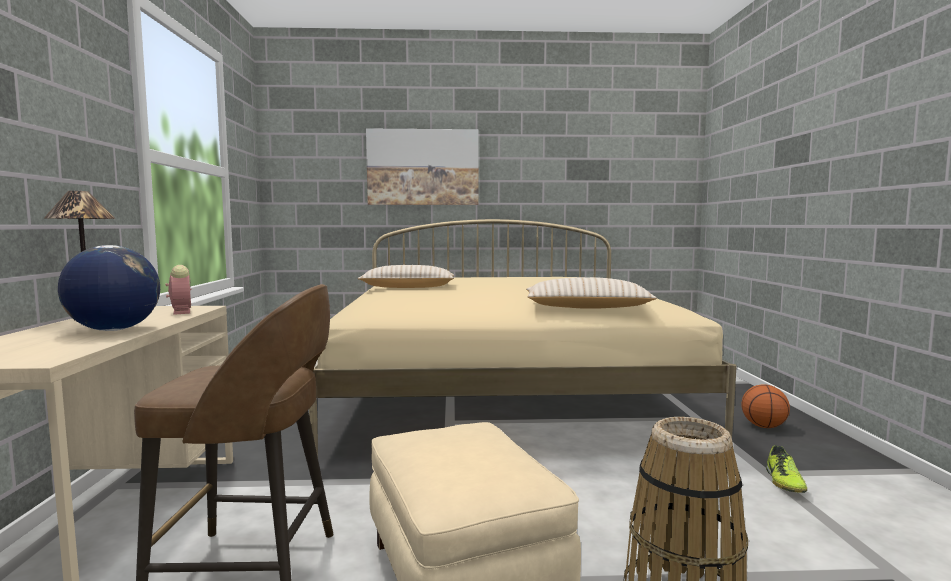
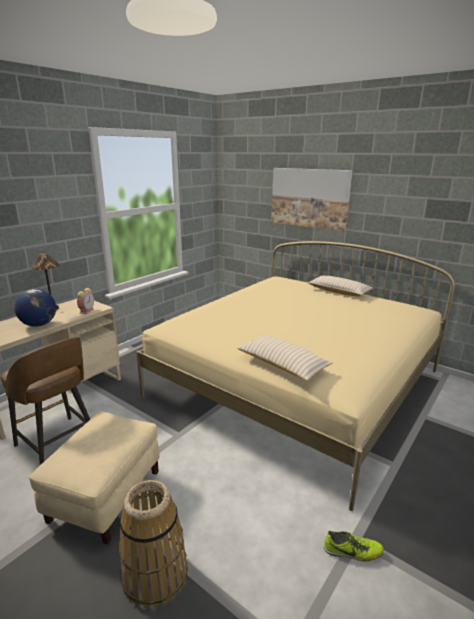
camera: 40 degrees right, 15 degrees up
(408, 287) = (247, 298): beige pillow -> beige pillow (339, 292)
(764, 426) = (437, 501): basketball -> none
(784, 482) = (352, 552): shoe -> shoe turned 135 degrees counterclockwise

